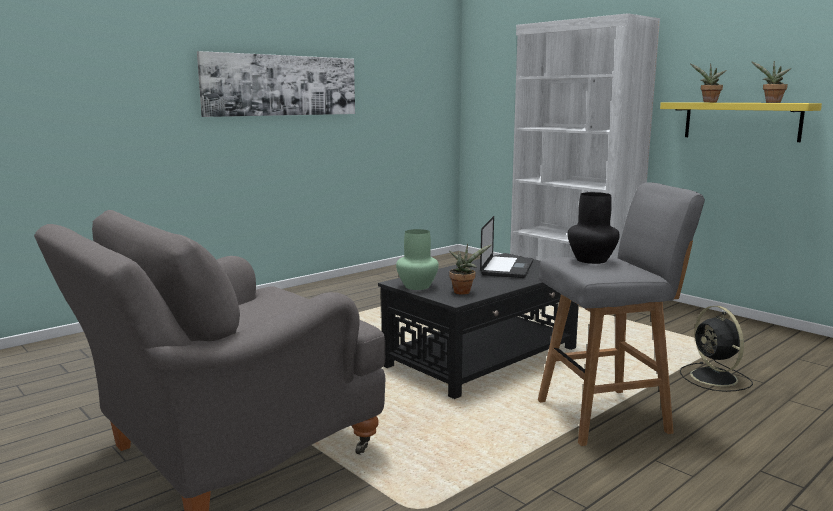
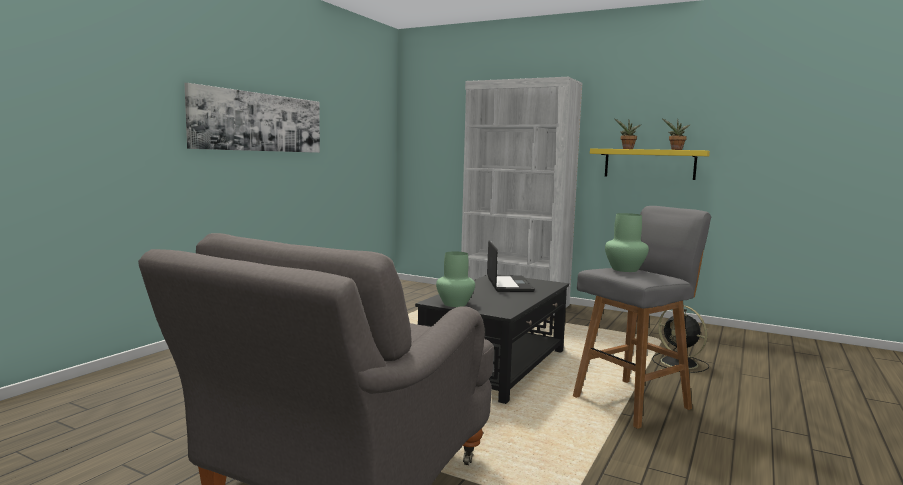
camera: 20 degrees left, 5 degrees down
(463, 291) = (500, 305): potted plant -> none
(590, 260) = (624, 269): black vase -> green vase

